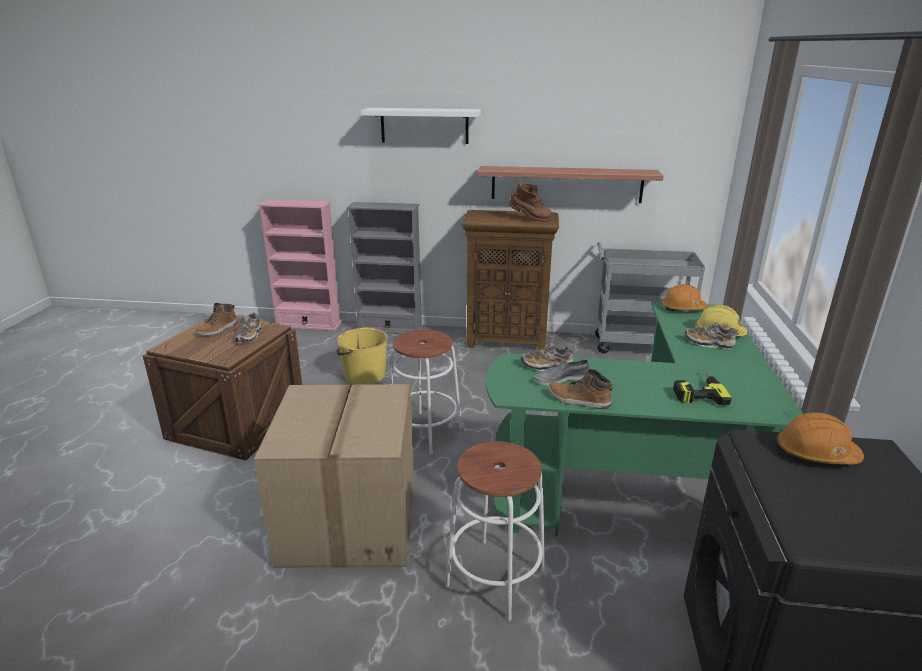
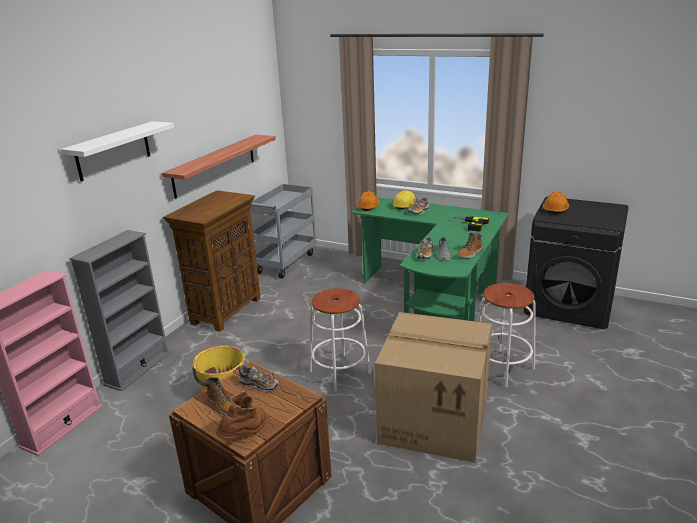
camera: 70 degrees left, 0 degrees up
(530, 220) = (229, 199): brown boot -> brown boot (245, 435)

